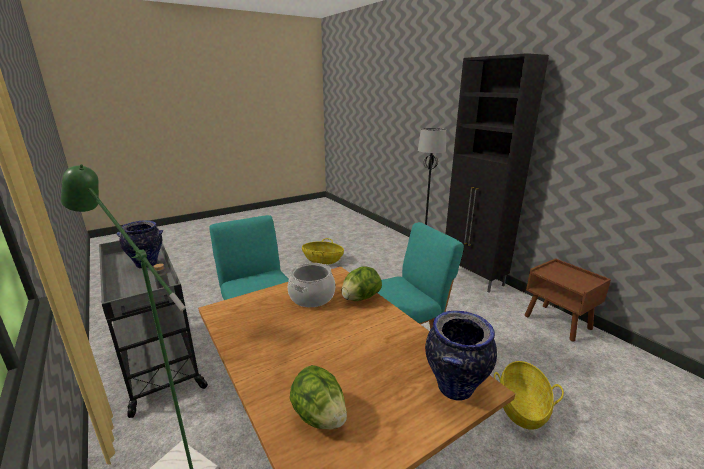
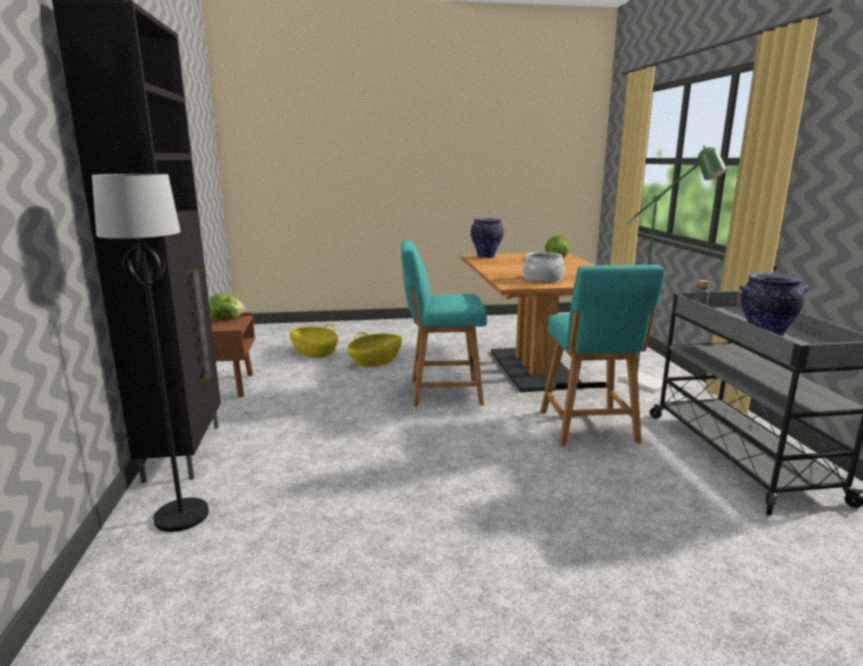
camera: 155 degrees left, 5 degrees down
(322, 260) = (417, 594): basket -> basket (314, 352)
(360, 298) = (502, 275): lettuce -> lettuce (226, 319)

